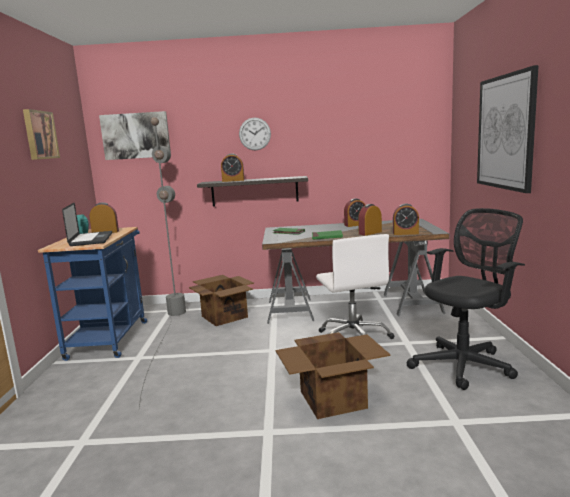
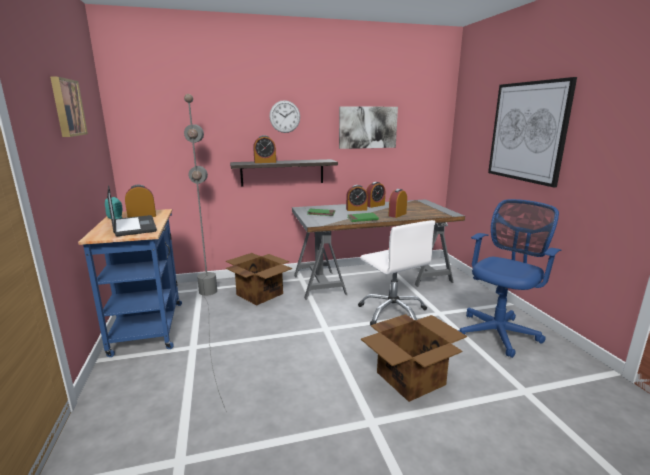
camera: 15 degrees left, 5 degrees up
(136, 136) = (160, 111): picture -> picture (367, 127)
(405, 233) = (429, 215): alarm clock -> alarm clock (356, 209)
(465, 365) = (498, 332): black office chair -> blue office chair

